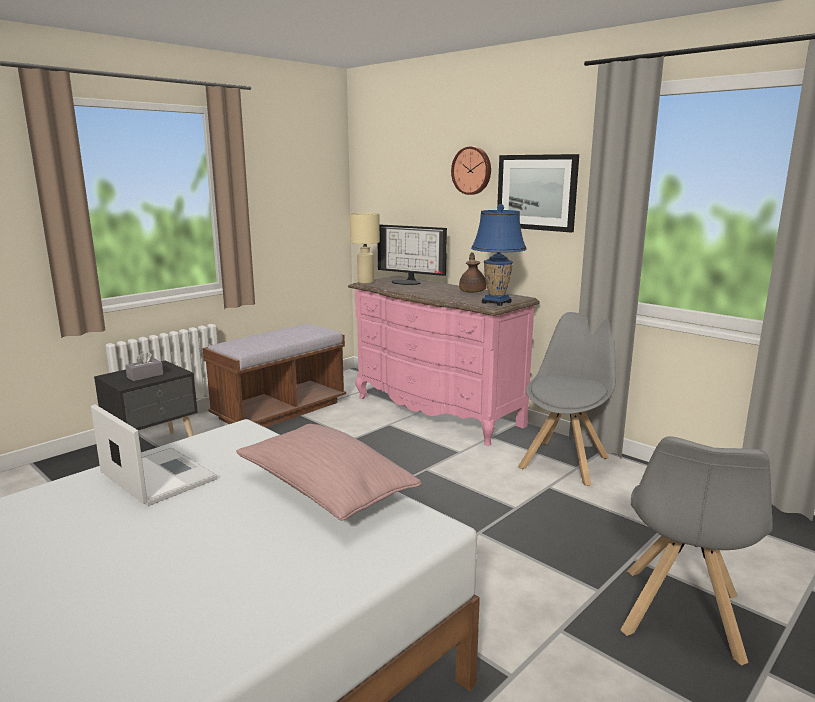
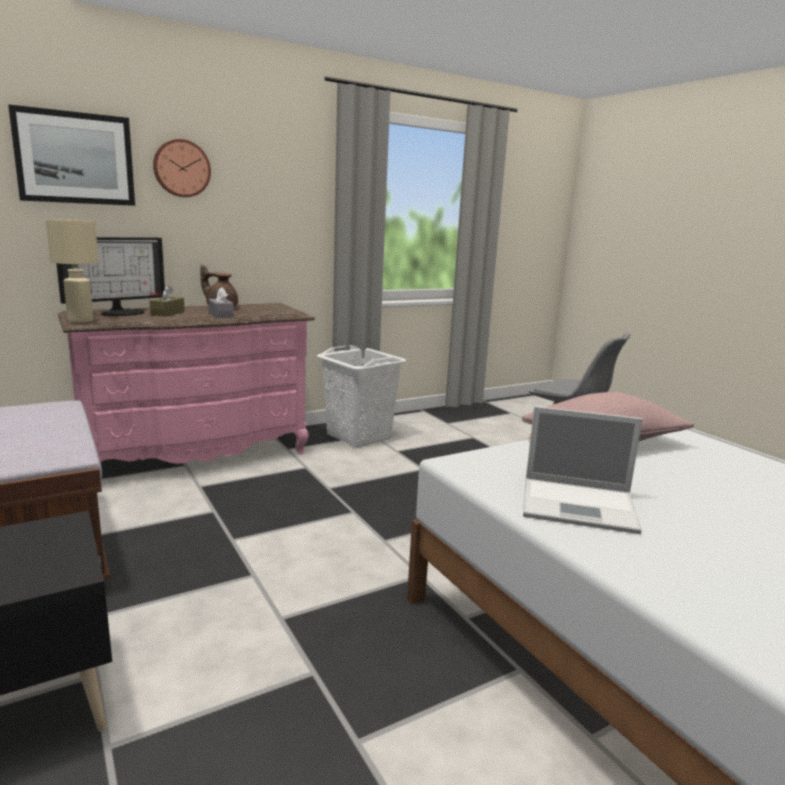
camera: 75 degrees left, 0 degrees up
(145, 376) = (39, 555): grey tissue box -> grey tissue box (221, 315)
(157, 476) = (580, 505): laptop -> laptop turned 135 degrees counterclockwise
(422, 287) = (167, 313): none -> brown tissue box
(496, 302) = (285, 310): blue table lamp -> none
(536, 192) = (268, 197): picture -> picture (75, 158)
(565, 461) = (359, 436): grey chair -> white laundry basket

